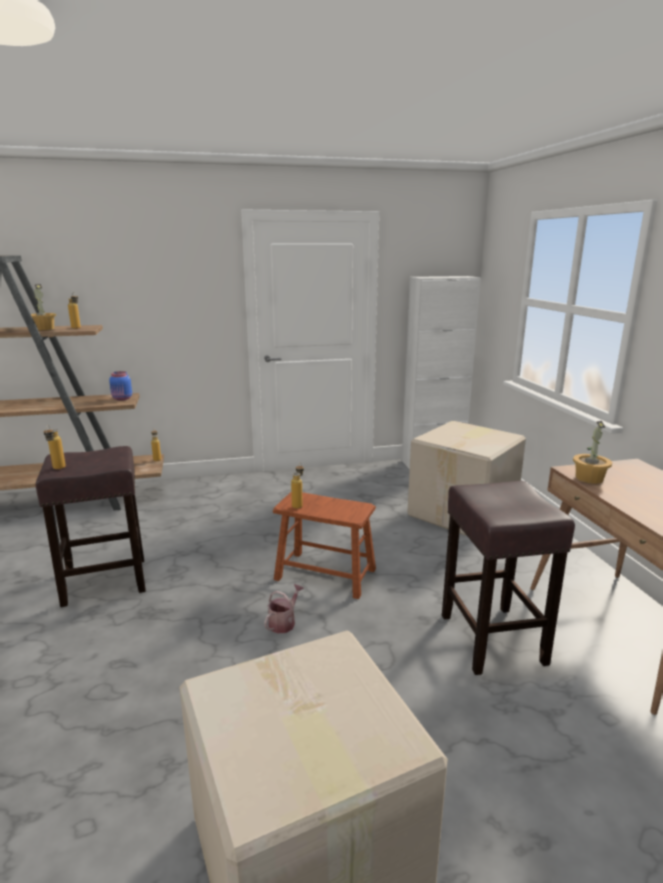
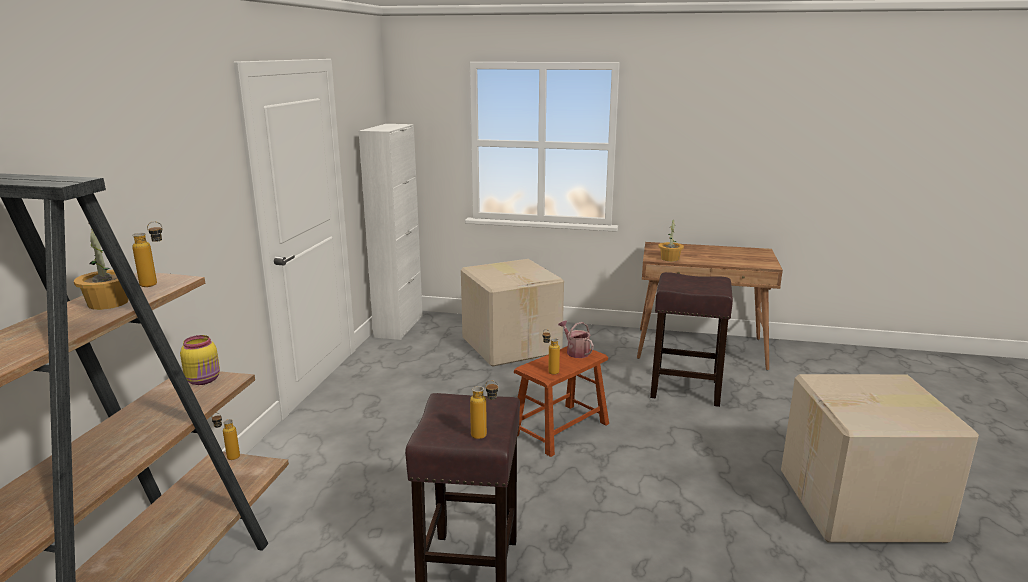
camera: 65 degrees left, 0 degrees up
(122, 399) = (204, 380): blue jar -> yellow jar
(284, 622) = (622, 465): watering can -> watering can (575, 352)

